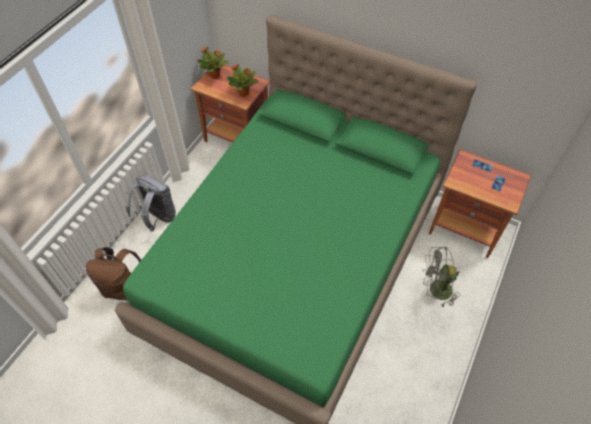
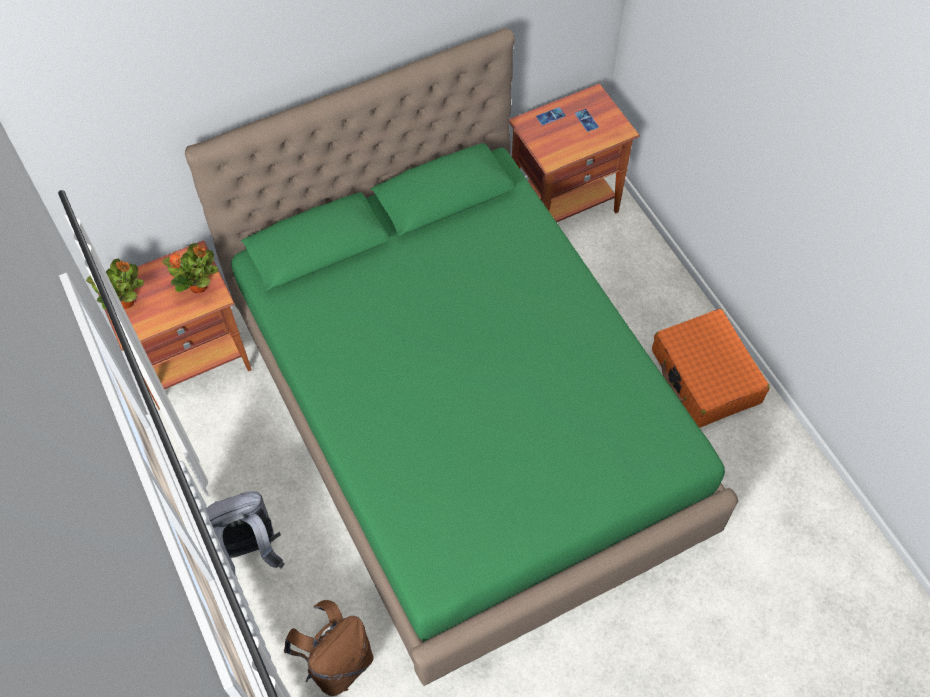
camera: 55 degrees left, 5 degrees up
(422, 370) = (705, 377): none -> orange suitcase
(435, 291) = (620, 294): grey fan -> none

